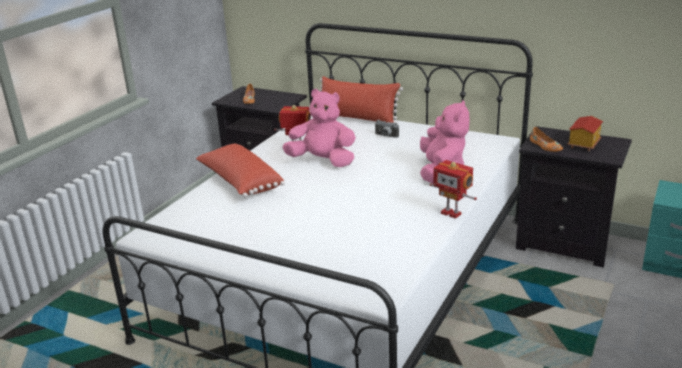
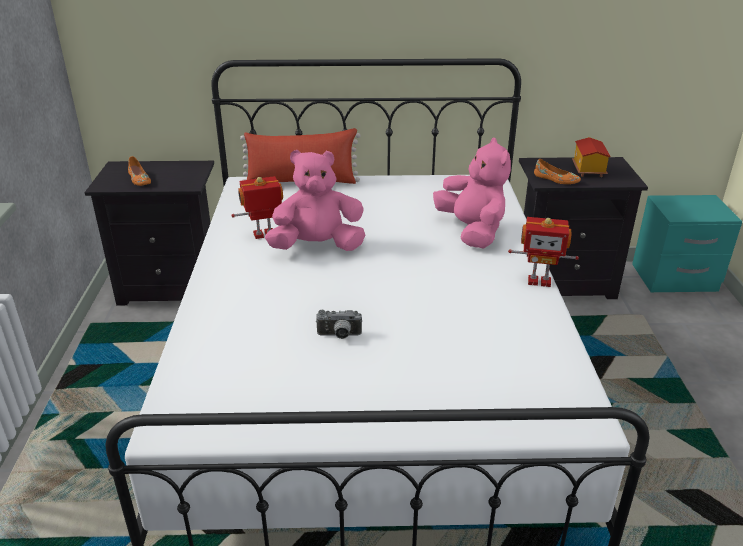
camera: 30 degrees left, 5 degrees up
(240, 182) = (234, 302): red pillow -> none
(385, 136) = (360, 198): camera -> camera (339, 336)

